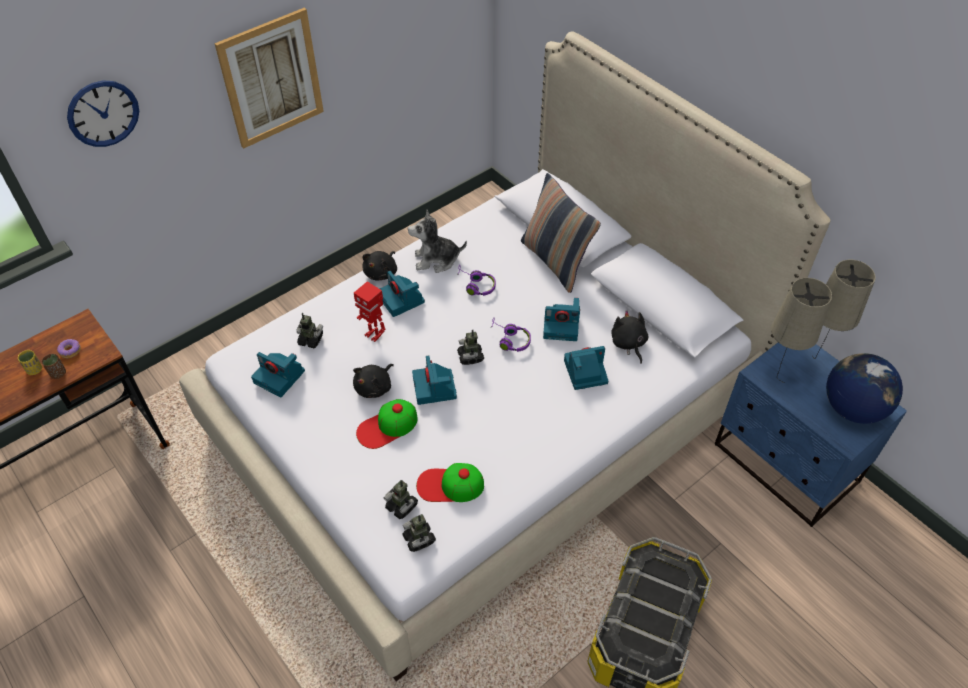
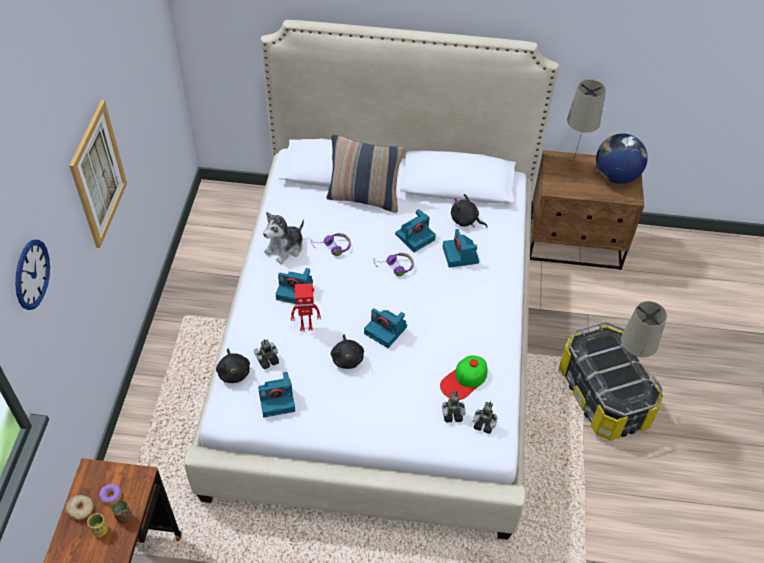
camera: 45 degrees left, 0 degrees up
(43, 345) = (81, 509): none -> donut
(382, 272) = (258, 282): black plush toy -> black plush toy (234, 372)
(387, 426) = (385, 376): cap -> none
(470, 357) = (384, 295): toy robot -> none
(584, 372) = (461, 255): camera -> camera turned 45 degrees counterclockwise
(773, 382) = (565, 189): beige table lamp -> beige table lamp (624, 379)
(785, 464) = (574, 244): blue nightstand -> brown nightstand

